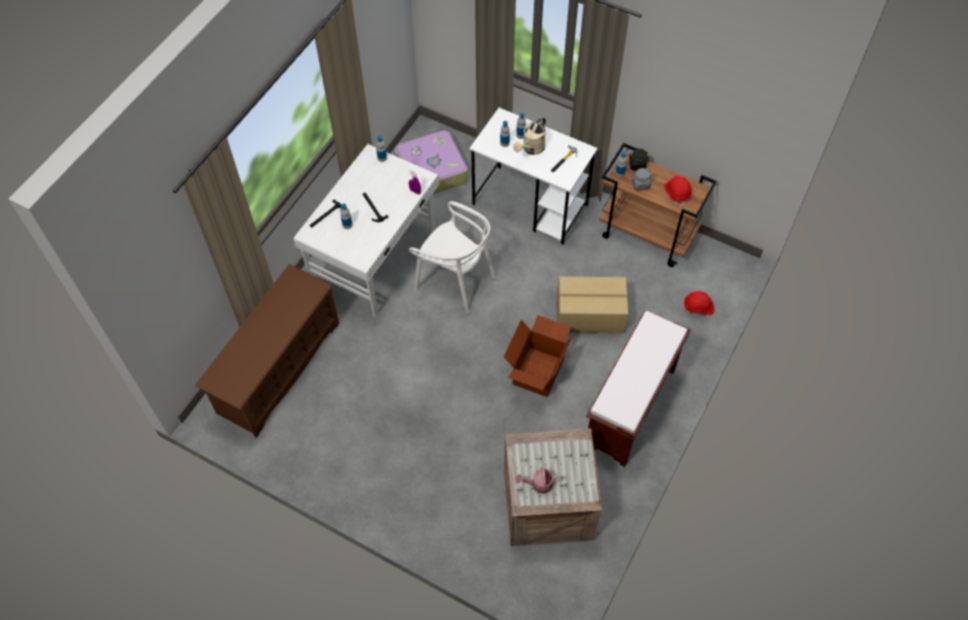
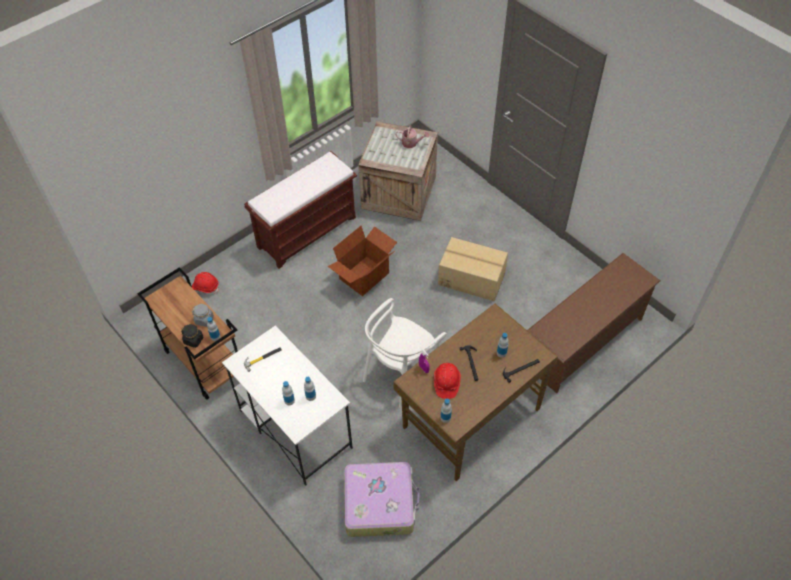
camera: 160 degrees left, 5 degrees down
(375, 259) = (470, 417): white desk -> brown desk
(455, 280) = (400, 373): white chair -> white chair turned 105 degrees counterclockwise
(531, 149) = (287, 380): beige watering can -> none
(590, 315) = (297, 307): cardboard box -> cardboard box (471, 278)
(677, 193) = (178, 302): red hard hat -> red hard hat (446, 383)

